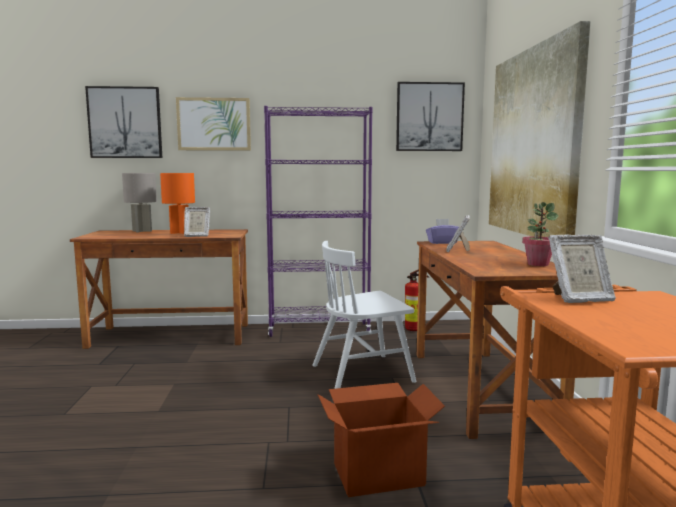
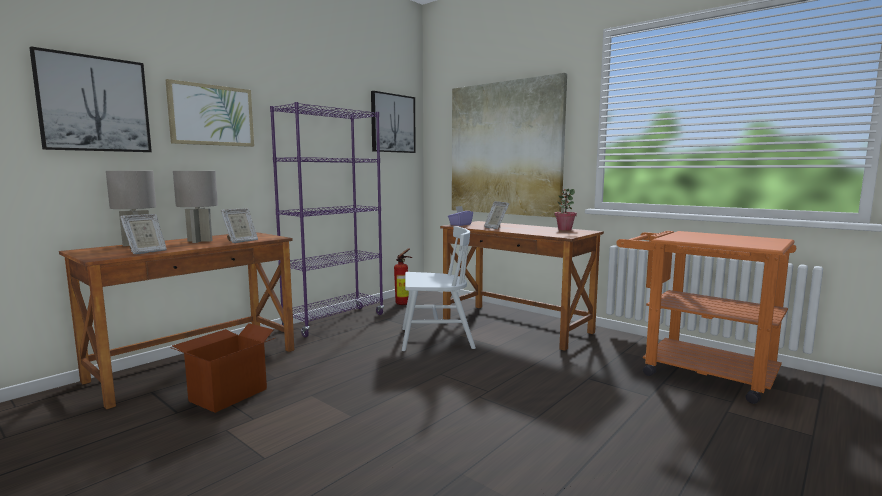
camera: 45 degrees left, 0 degrees up
(179, 232) = (199, 241): orange table lamp -> grey table lamp
(362, 373) = (436, 339): white chair -> white chair turned 120 degrees counterclockwise
(377, 474) = (567, 383): cardboard box -> cardboard box (227, 395)
(579, 299) = (680, 237): picture frame -> picture frame (145, 252)

